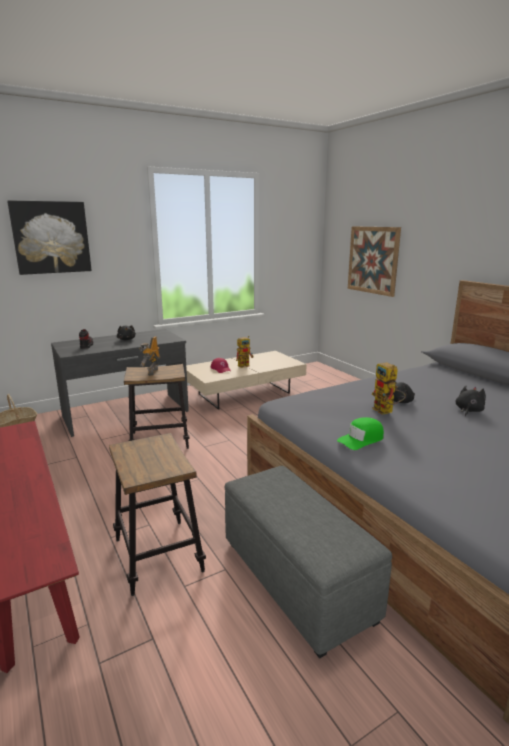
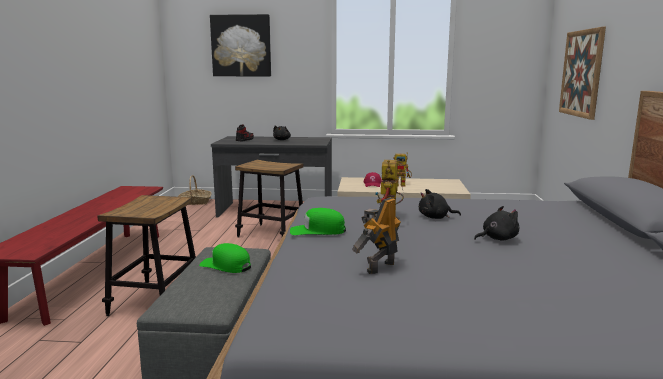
camera: 35 degrees right, 5 degrees down
(152, 372) = (267, 165): toy robot -> toy robot (379, 267)
(291, 496) = (226, 266): none -> green cap

